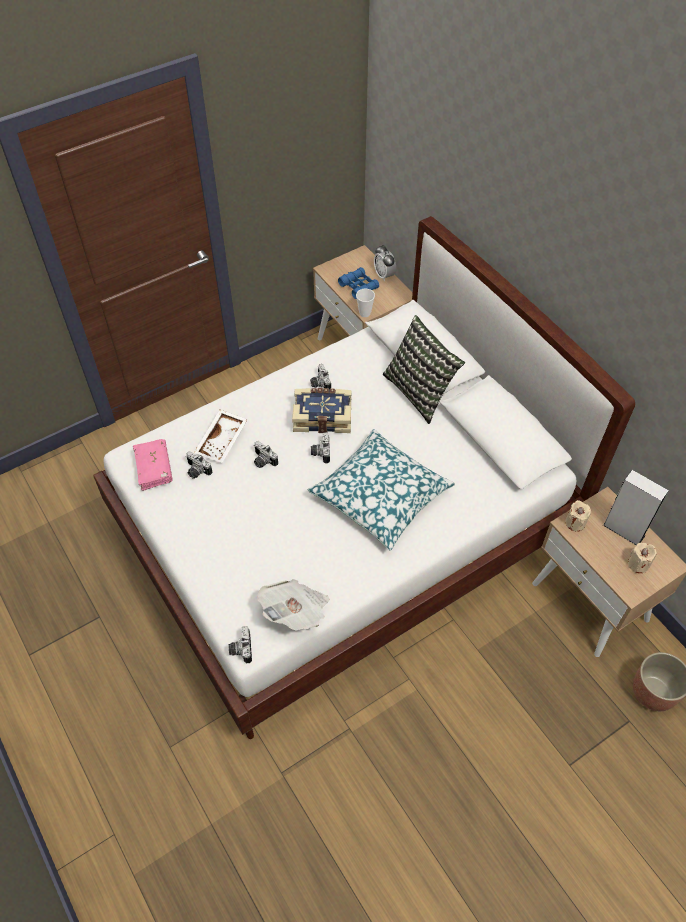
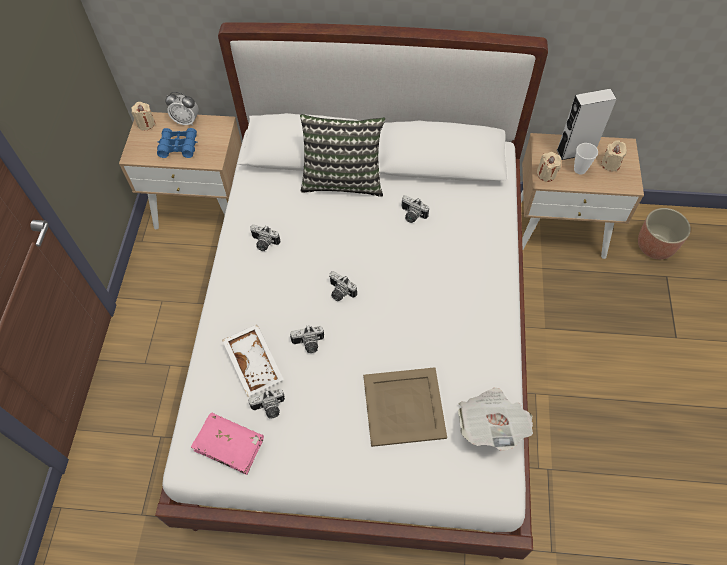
camera: 50 degrees left, 5 degrees up
(240, 649) = (496, 497): camera -> camera (412, 215)
(264, 549) = (404, 407): none -> beige tray
(322, 416) = (302, 265): book -> none
(359, 257) = (146, 124): none -> beige candle
(365, 313) = (212, 162): cup -> cup (580, 169)
(380, 496) = (424, 279): pillow -> none

